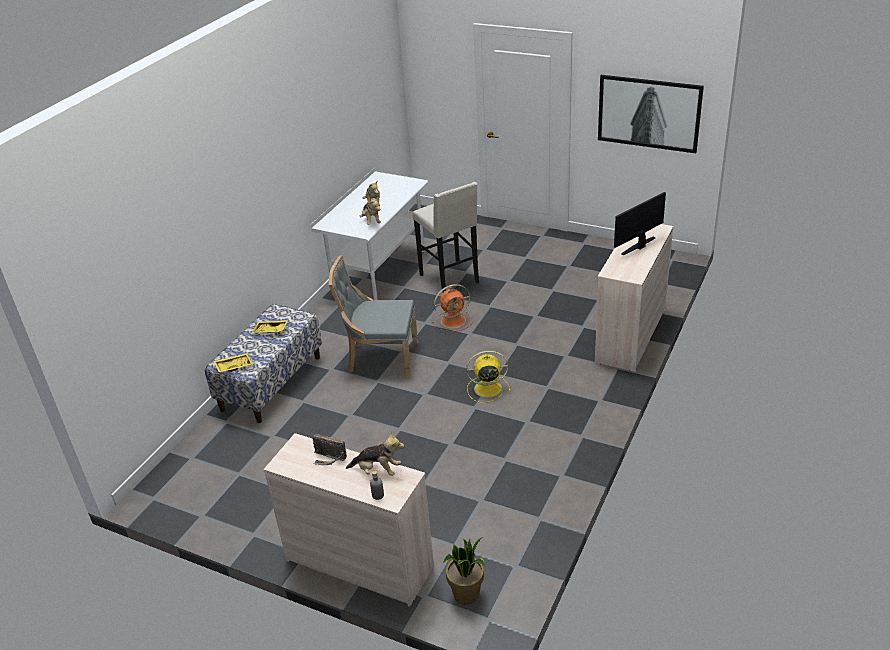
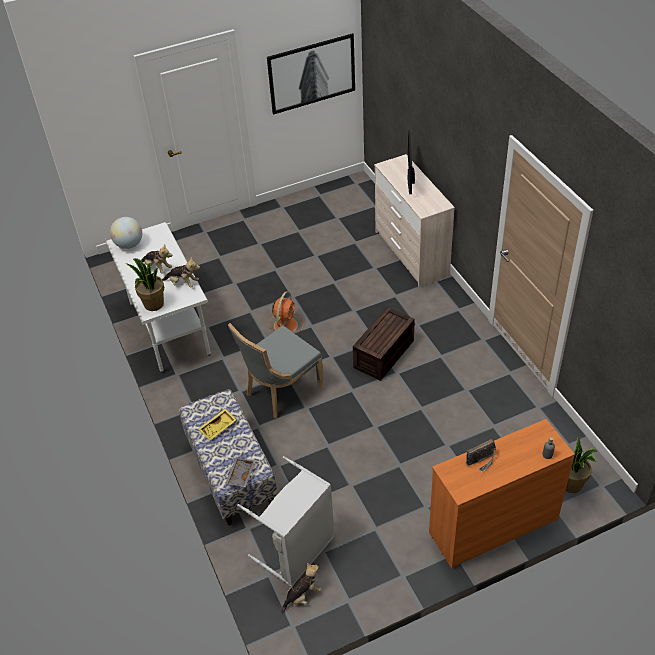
camera: 50 degrees left, 10 degrees up
(227, 461) = (298, 551): none -> grey laundry basket
(233, 366) = (240, 475): yellow tray -> grey tray
(334, 222) = (153, 304): none -> potted plant
(360, 563) = (492, 525): beige dresser -> orange dresser
(377, 470) = (521, 441): plush toy -> plush toy (302, 596)
(383, 181) = (129, 244): none -> globe
(451, 279) = (232, 296): beige stool -> none
(486, 389) = (384, 355): yellow fan -> brown storage box

